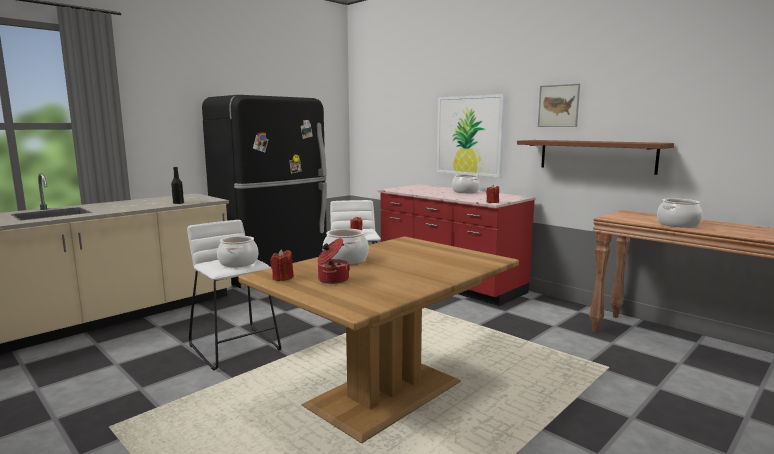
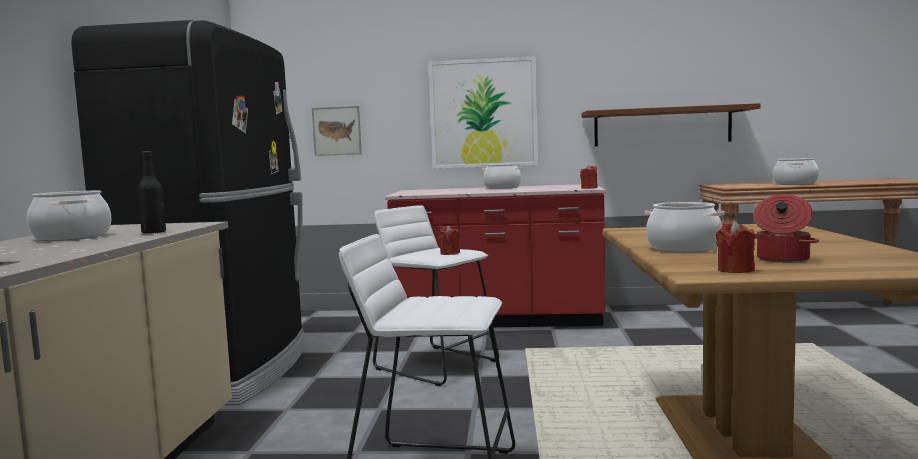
camera: 40 degrees left, 5 degrees down
(238, 263) = (453, 304): cooking pot -> cooking pot (72, 237)
(558, 106) = (610, 70): picture -> picture (337, 131)

